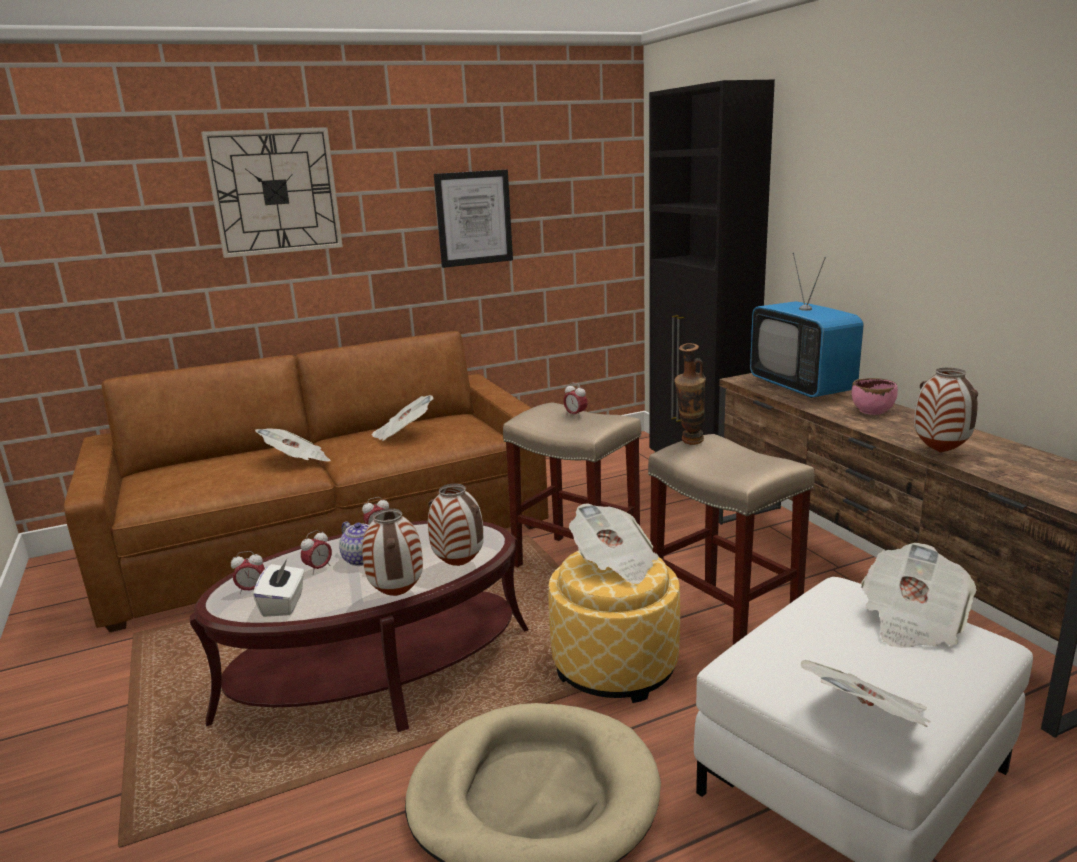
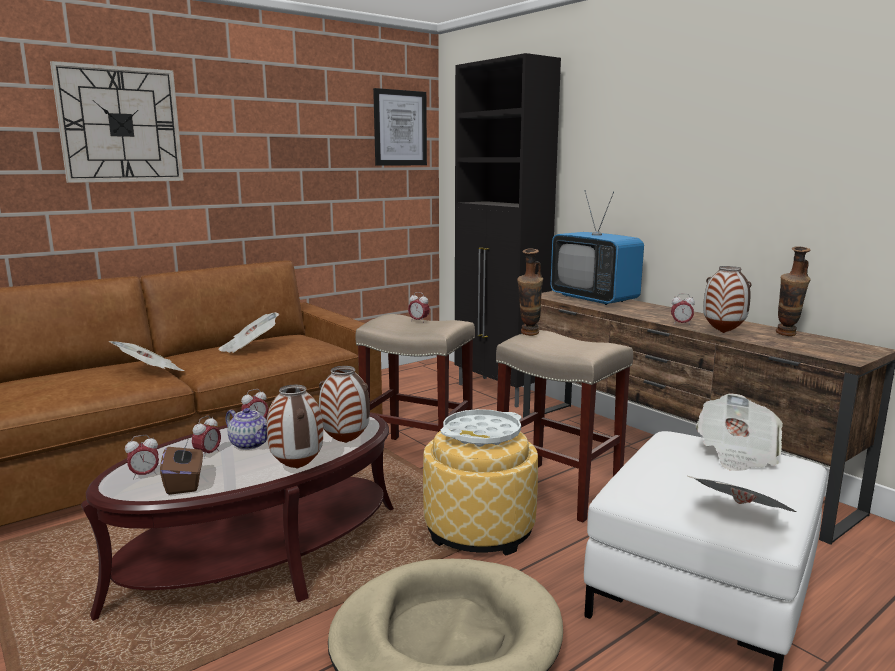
camera: 15 degrees left, 5 degrees down
(284, 604) = (184, 483): white tissue box -> brown tissue box
(474, 218) = (301, 164): picture -> picture (400, 128)
(614, 563) = (481, 434): newspaper -> white tray
(872, 411) = (657, 311): pink bowl -> none
(891, 435) = (681, 324): none -> alarm clock
(1028, 461) = (787, 335): none -> vase

